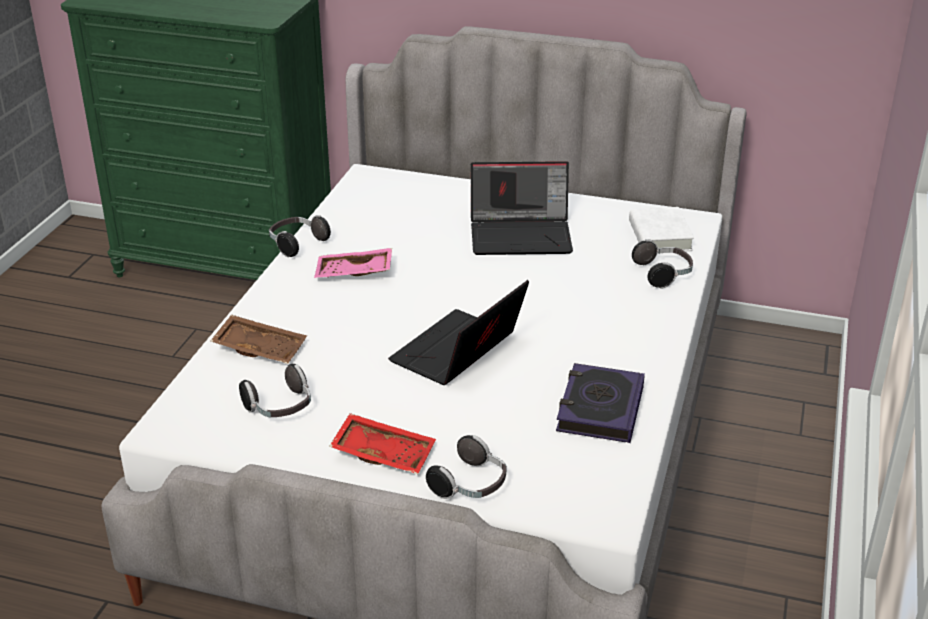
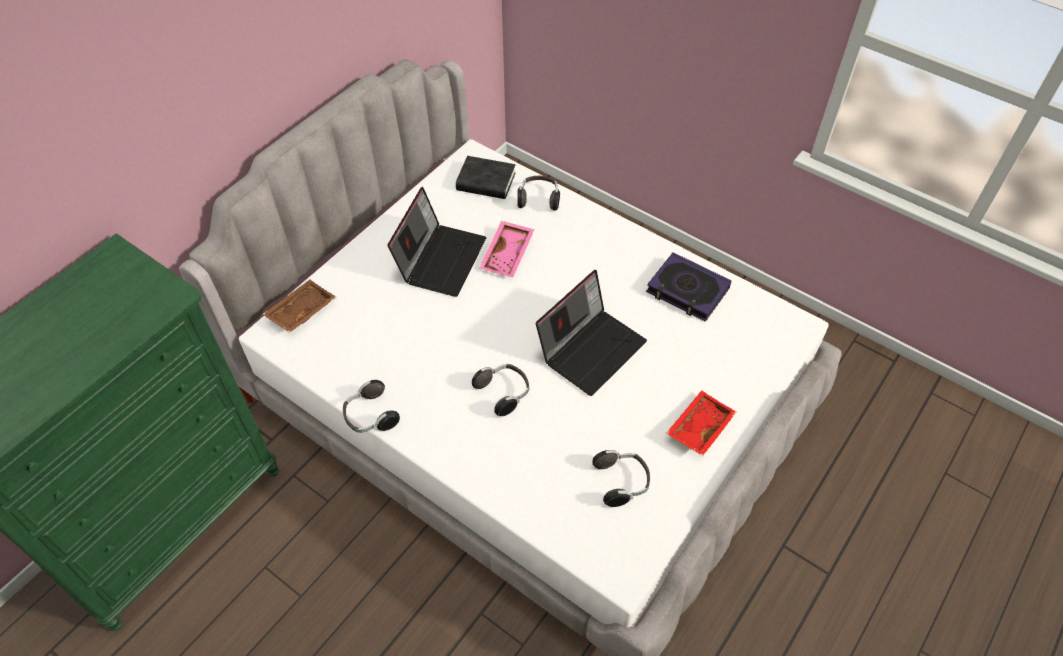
camera: 70 degrees left, 20 degrees up
(261, 348) = (530, 479): brown tray -> brown tray (300, 310)
(354, 273) = (443, 386): pink tray -> pink tray (508, 255)
(458, 353) = (591, 348): laptop -> laptop turned 105 degrees counterclockwise
(470, 486) = (749, 386): headphones -> headphones (504, 393)
(659, 236) = (486, 182): white book -> black book

